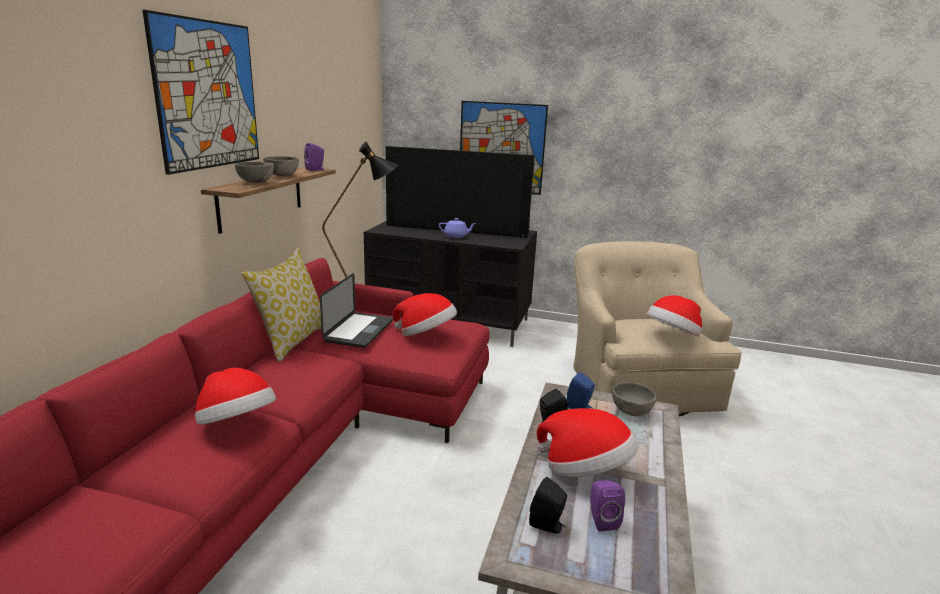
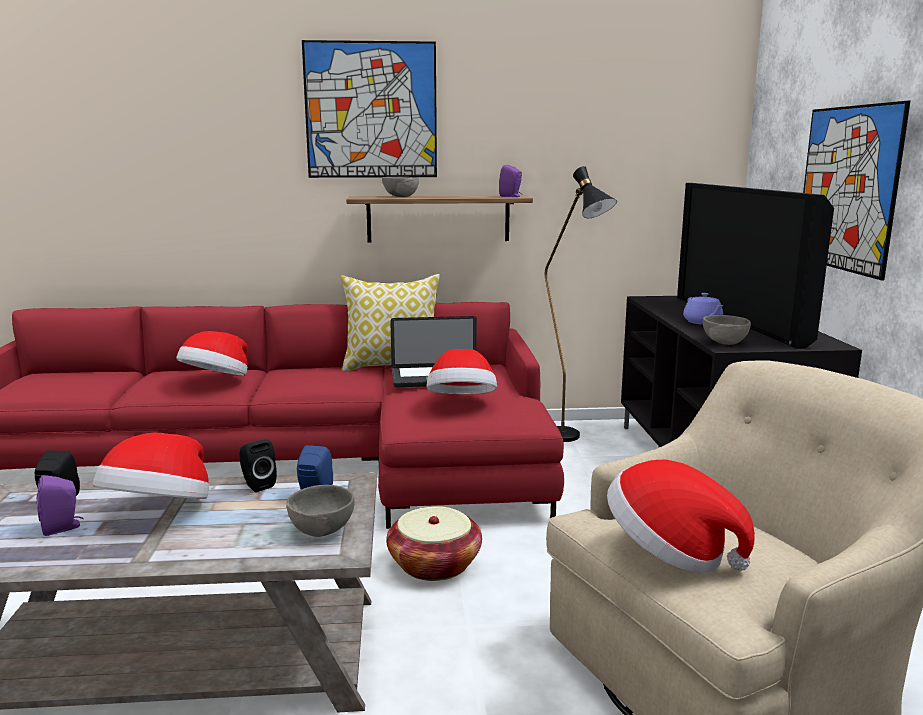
camera: 70 degrees right, 5 degrees down
(282, 176) = (451, 196): grey bowl -> grey bowl (724, 343)
(510, 435) = (434, 565): none -> basket

